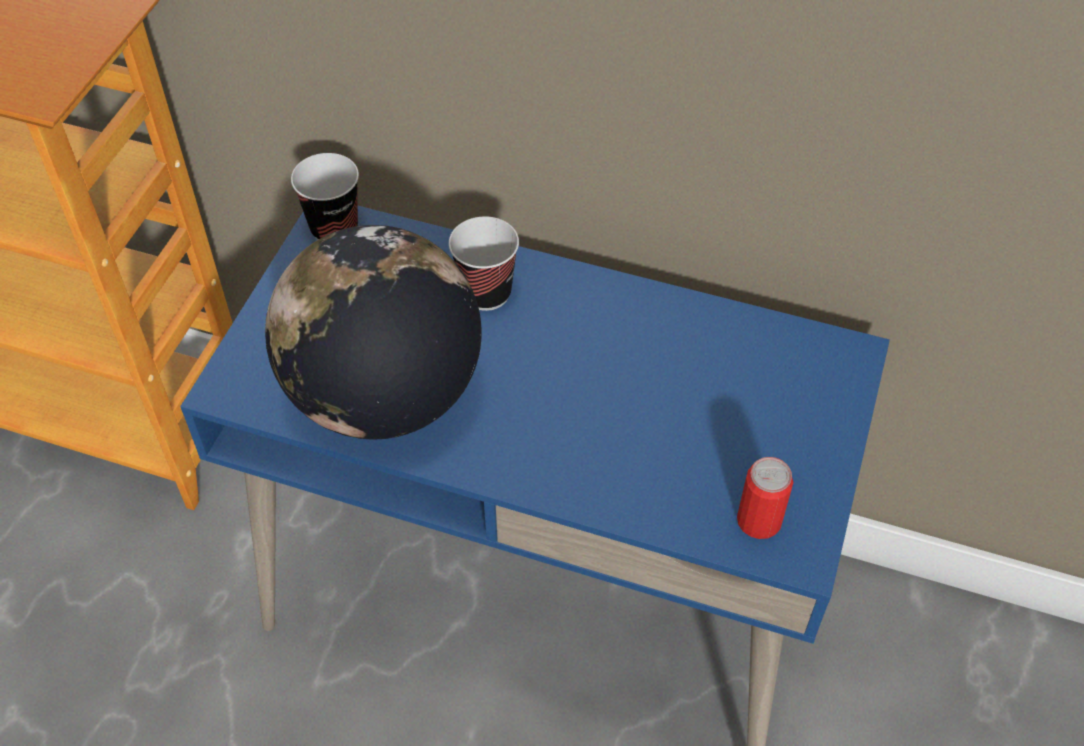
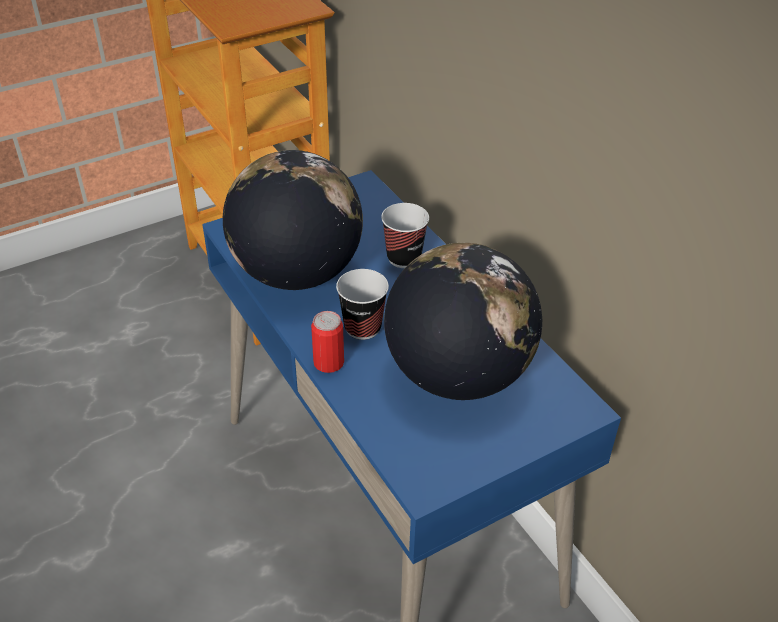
camera: 40 degrees right, 10 degrees down
(334, 228) = (362, 189): cup -> cup (362, 327)
(697, 401) = (458, 374): none -> globe
(759, 520) = (420, 454): can -> can (328, 362)

